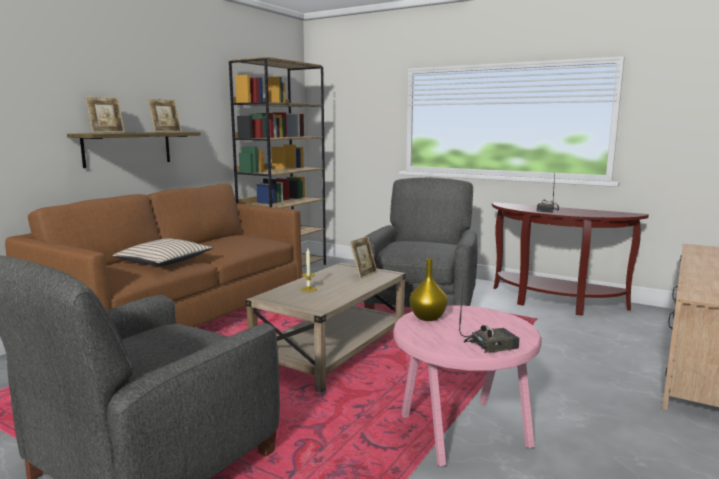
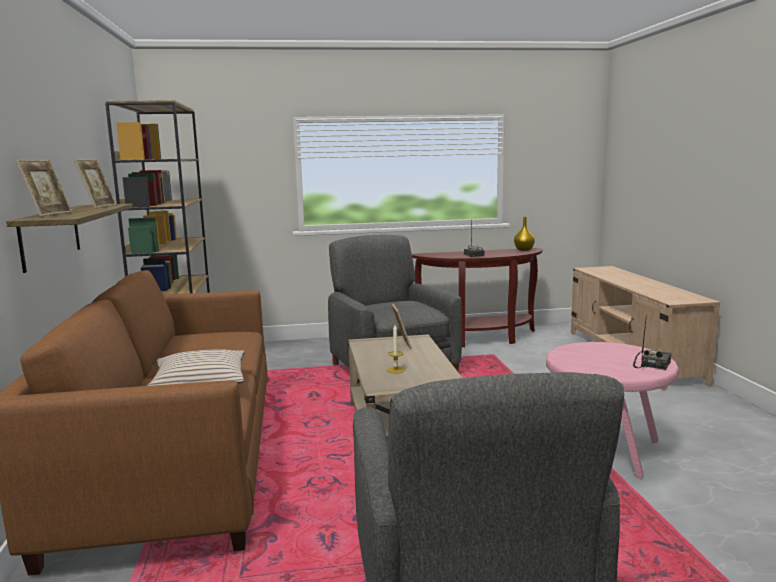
camera: 40 degrees left, 0 degrees up
(427, 317) = (570, 360): yellow vase -> yellow vase (523, 250)

